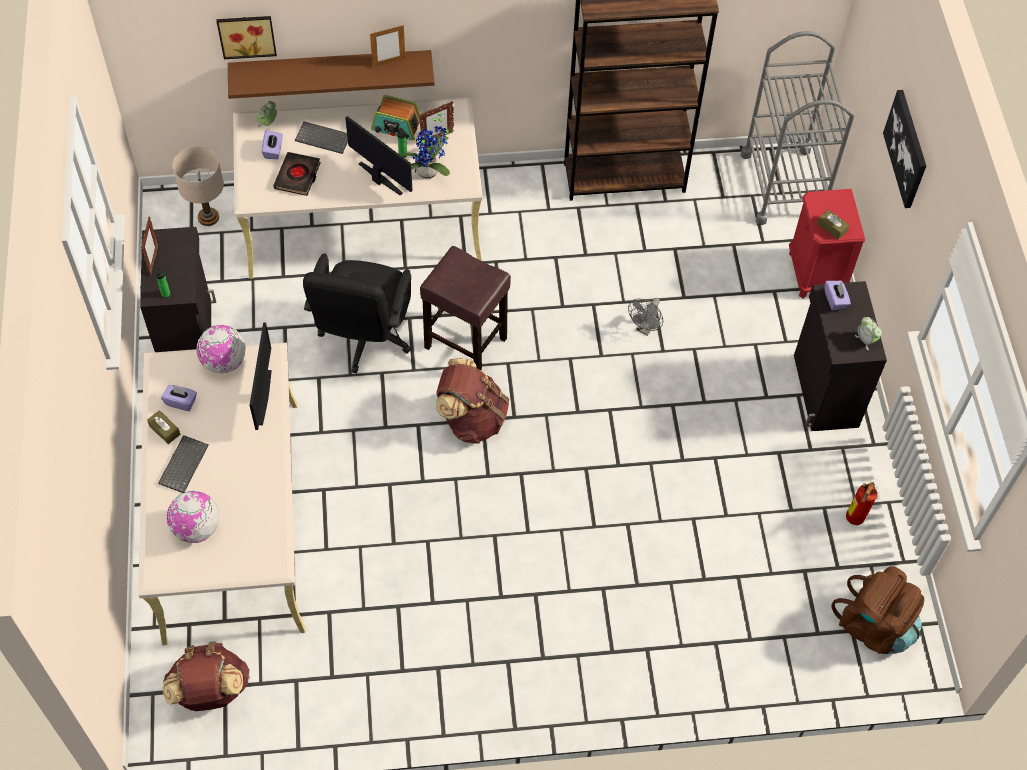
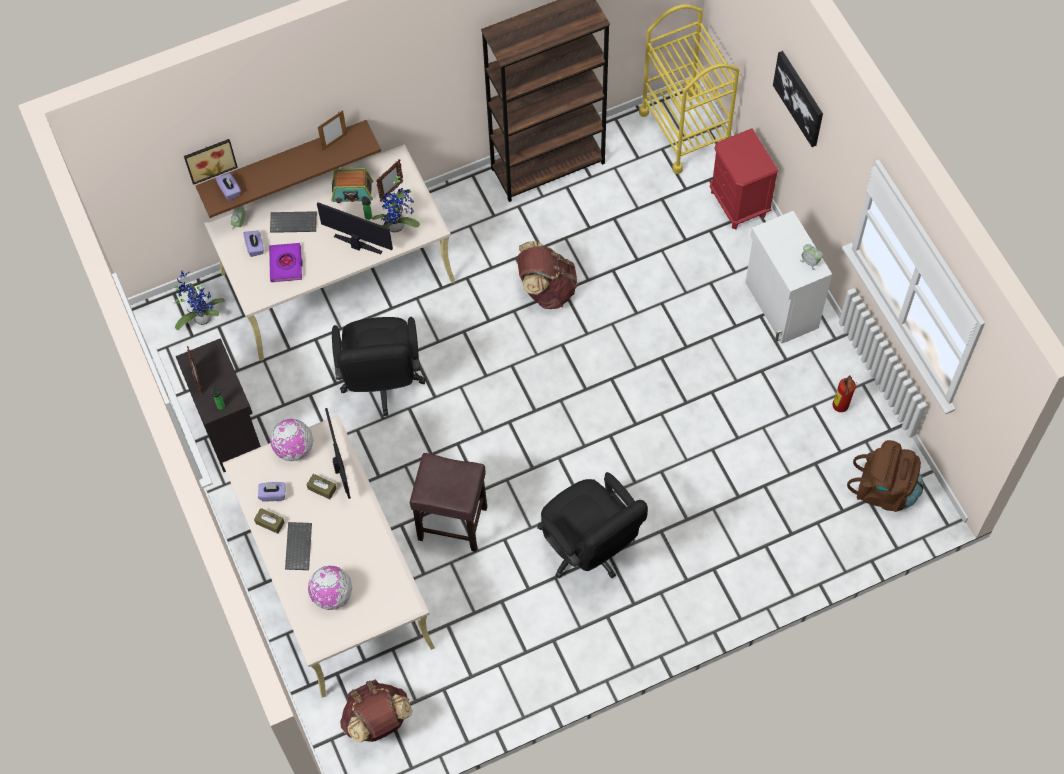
camera: 15 degrees left, 5 degrees up
(208, 217) = (201, 316): beige table lamp -> potted plant
(298, 176) = (286, 264): black book -> purple book
(467, 343) = (470, 359): brown stool -> brown stool (454, 523)
(472, 419) = (500, 423): brown backpack -> brown backpack (546, 289)
(516, 582) = (589, 549): none -> black office chair
(645, 328) = (615, 298): grey fan -> none
(783, 185) = (685, 131): grey cart -> yellow cart
(824, 391) = (780, 306): black cabinet -> white cabinet
(832, 228) = (748, 169): brown tissue box -> brown tissue box (322, 488)
(835, 300) = (774, 235): purple tissue box -> purple tissue box (230, 191)

